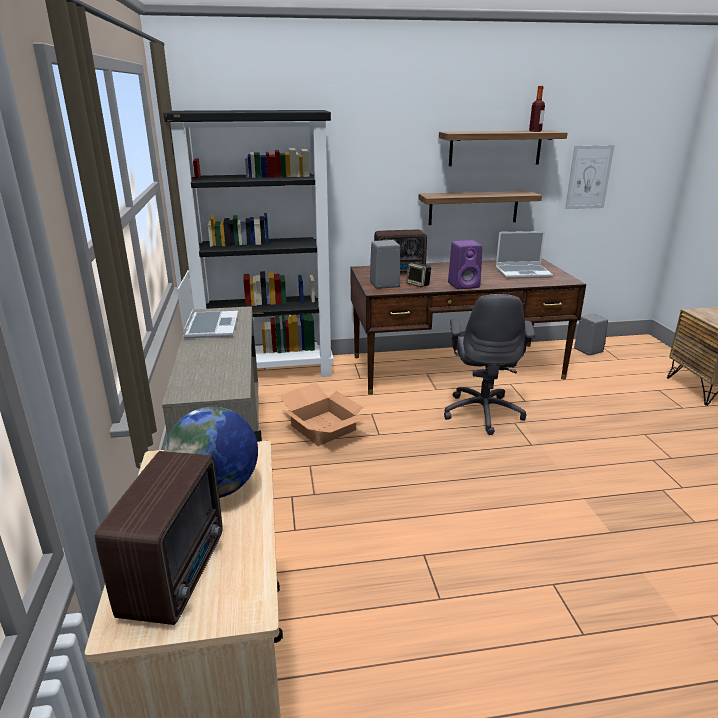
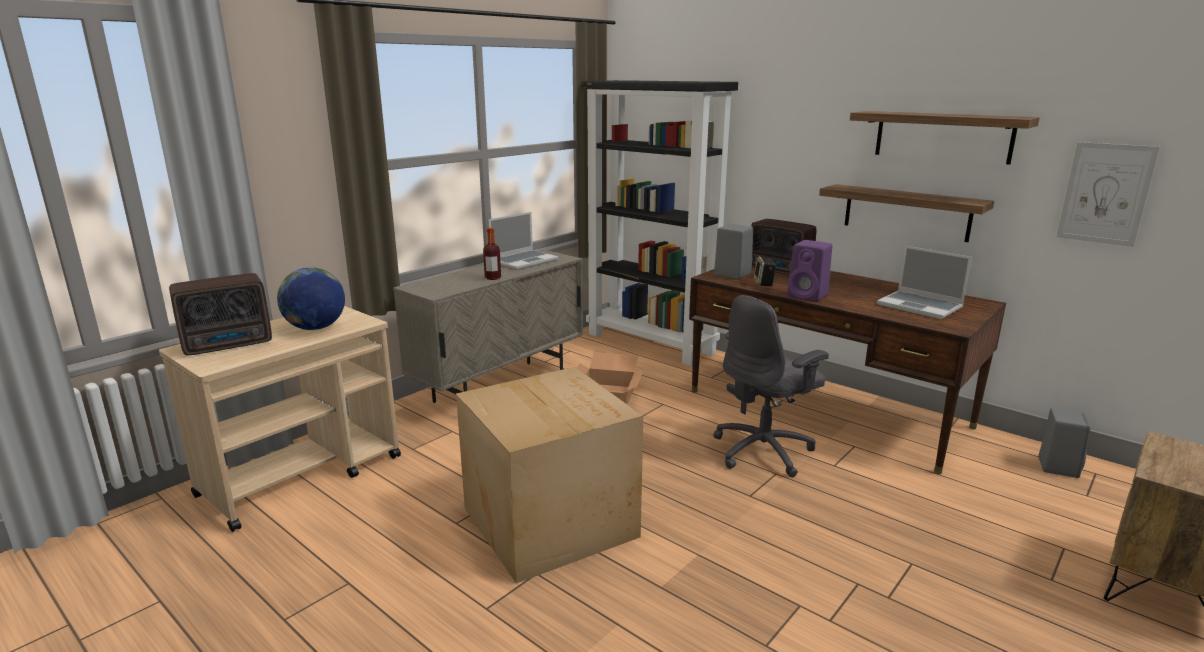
camera: 50 degrees right, 5 degrees down
(485, 543) = (551, 520): none -> cardboard box
(535, 131) = (993, 116): bottle -> bottle (493, 278)

